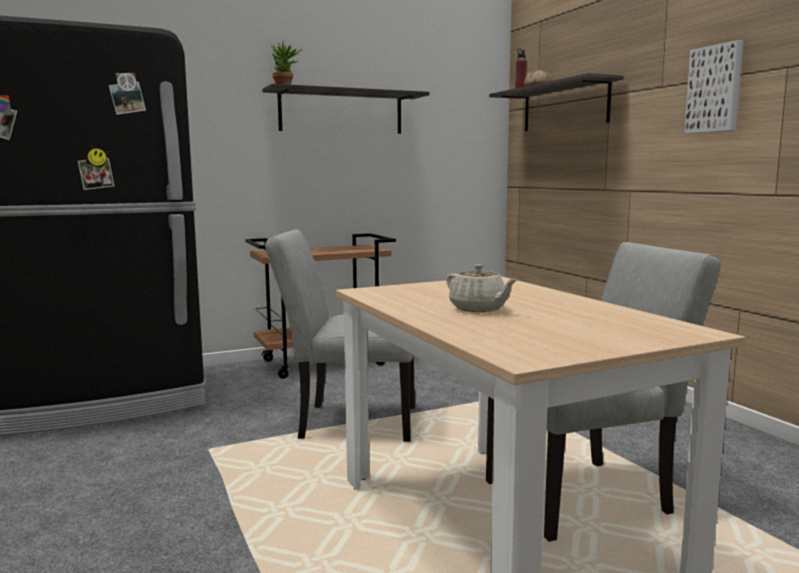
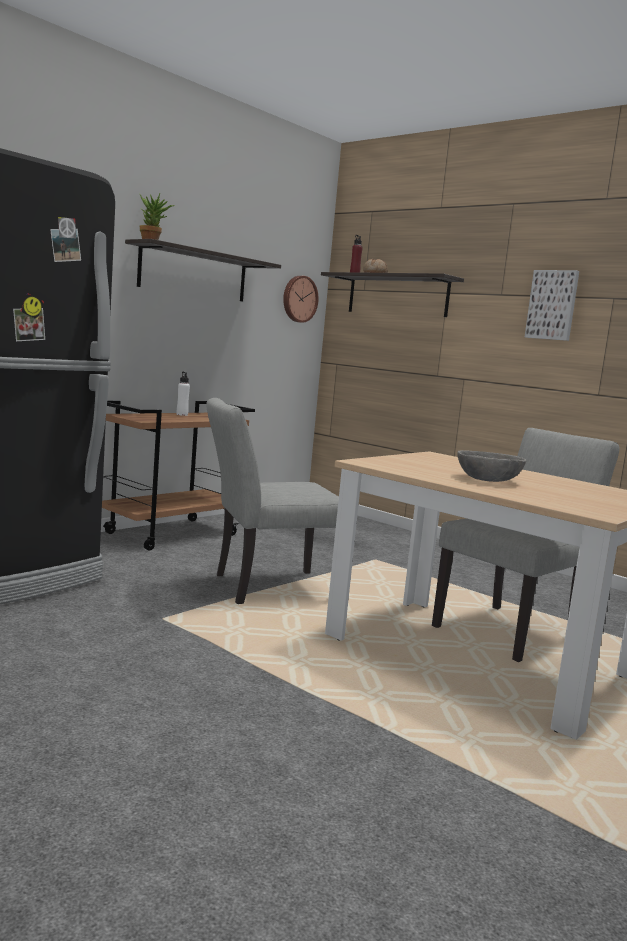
camera: 25 degrees left, 0 degrees up
(329, 248) = (182, 414): none -> white bottle
(471, 124) = (299, 299): none -> wall clock
(479, 309) = (487, 479): beige teapot -> grey bowl

